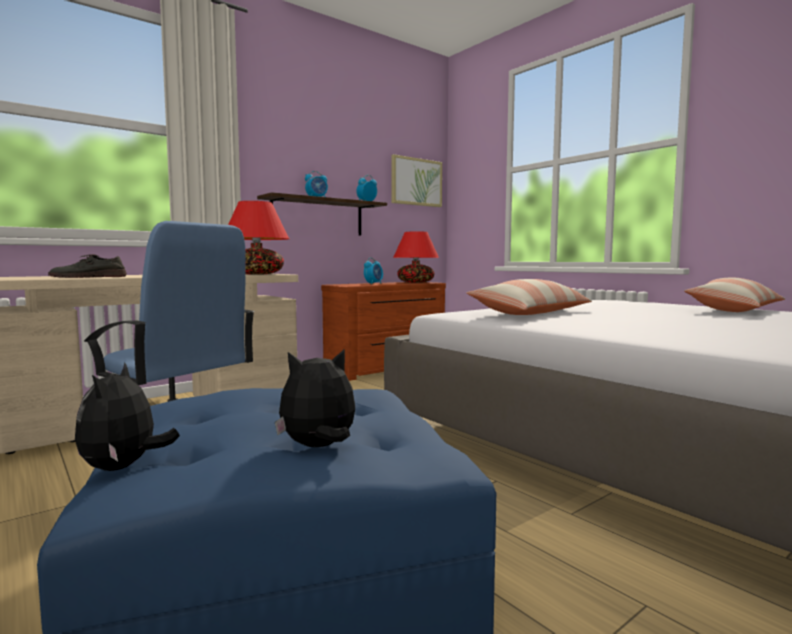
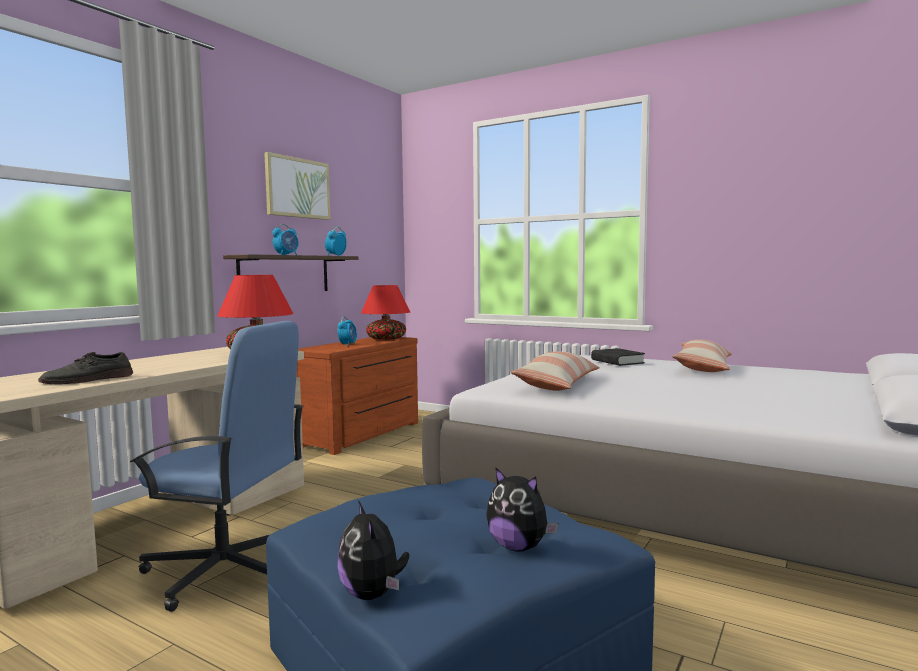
camera: 20 degrees left, 0 degrees up
(319, 447) = (518, 547): plush toy -> plush toy turned 105 degrees counterclockwise
(416, 182) = (376, 228): picture -> picture (297, 188)
(629, 302) = (617, 361): none -> black book

